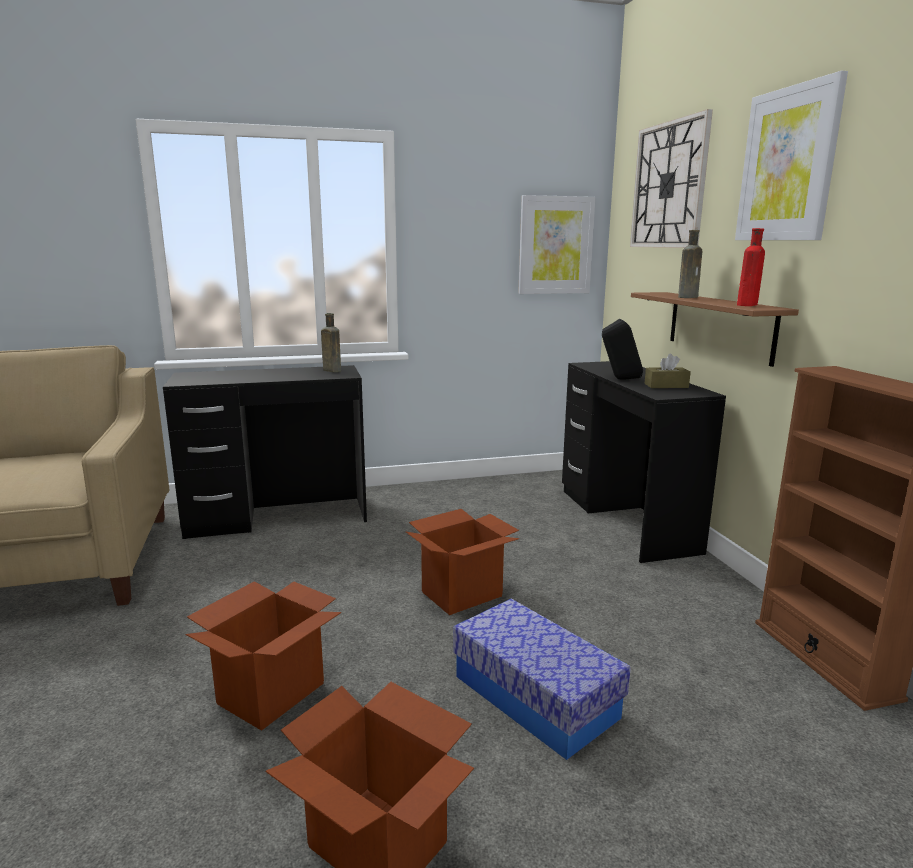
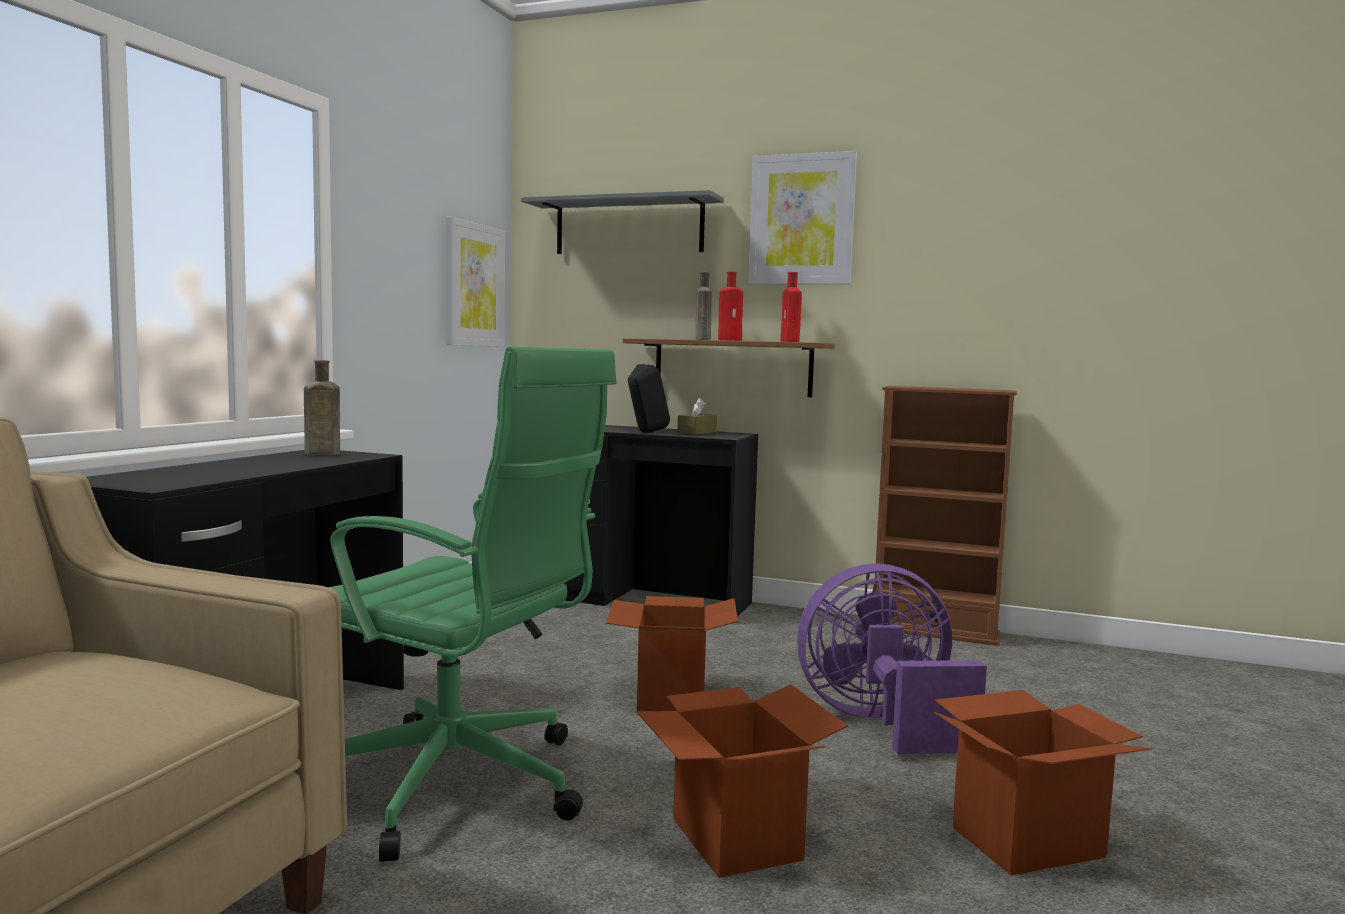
camera: 55 degrees left, 10 degrees down
(263, 585) = (457, 787): none -> green office chair
(534, 696) = (882, 724): storage box -> purple fan
(669, 185) = (629, 227): wall clock -> grey shelf
(704, 299) = (731, 340): none -> red bottle

